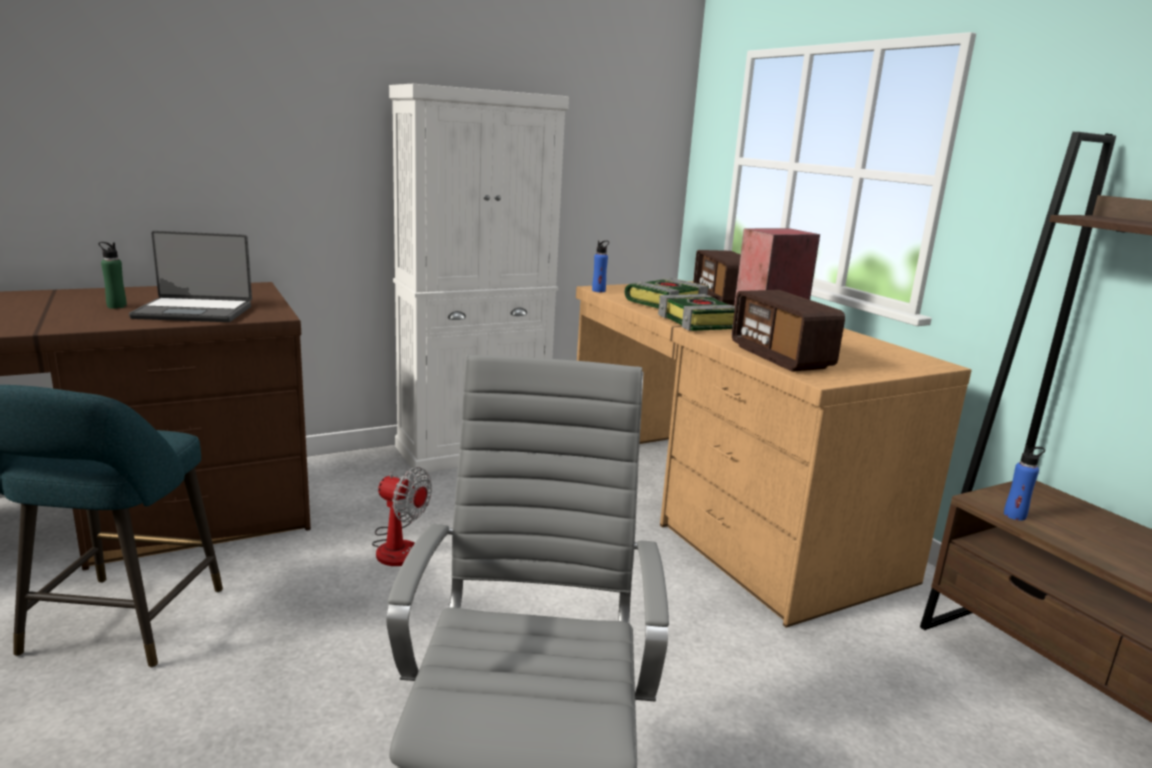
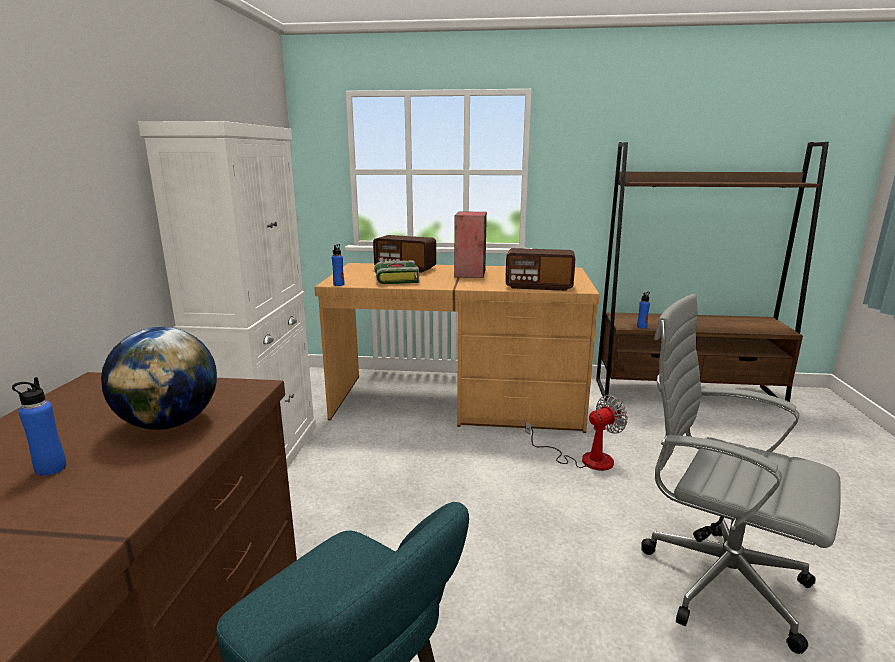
camera: 55 degrees left, 0 degrees up
(116, 306) = (51, 469): green bottle -> blue bottle
(195, 312) = (170, 423): laptop -> globe
(398, 545) = (378, 540): fan -> fan (585, 459)
(701, 323) = (453, 283): book -> none

